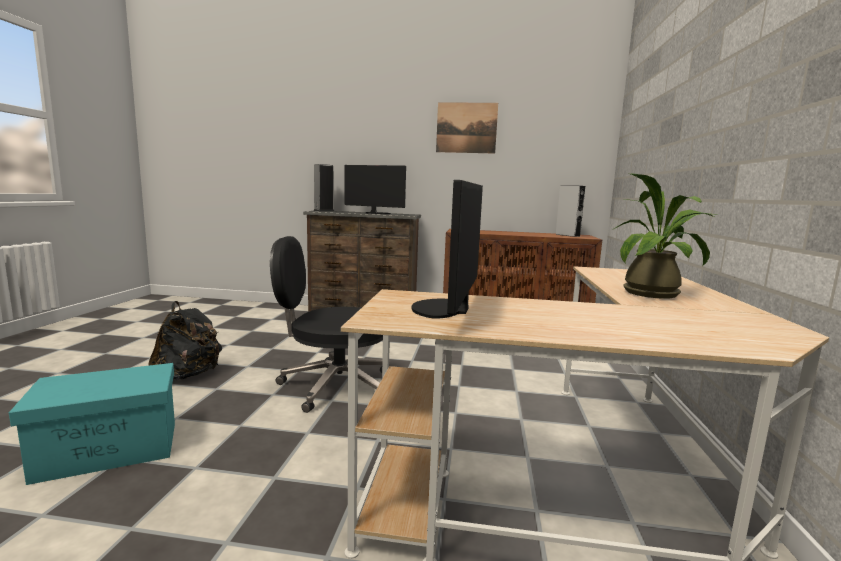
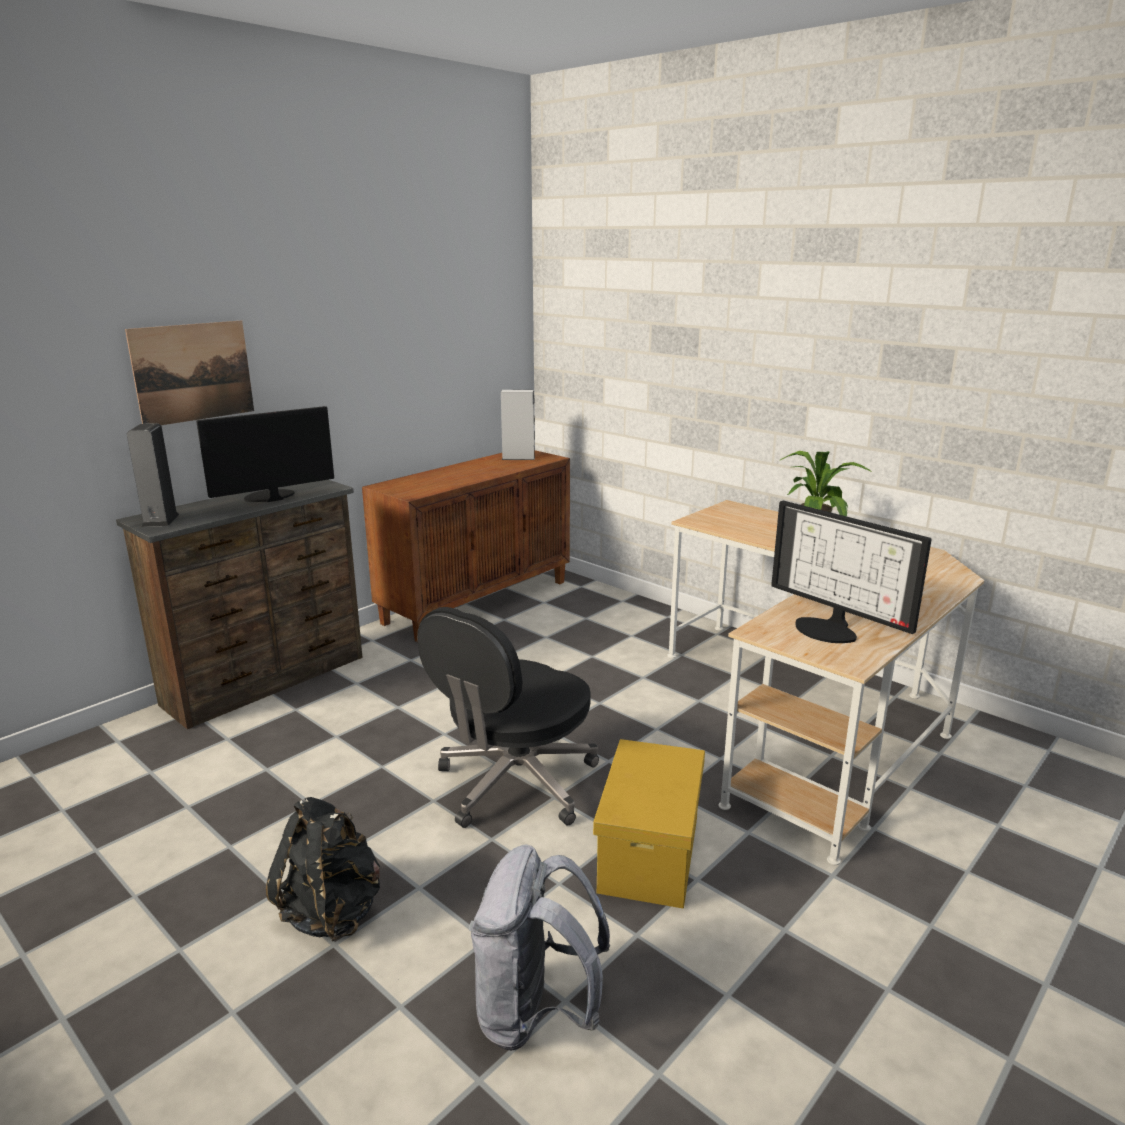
camera: 55 degrees left, 10 degrees up
(107, 451) = (535, 1013): turquoise storage box -> grey backpack
(292, 449) = (650, 855): none -> yellow storage box
(466, 128) = (360, 316): picture -> picture (193, 372)

